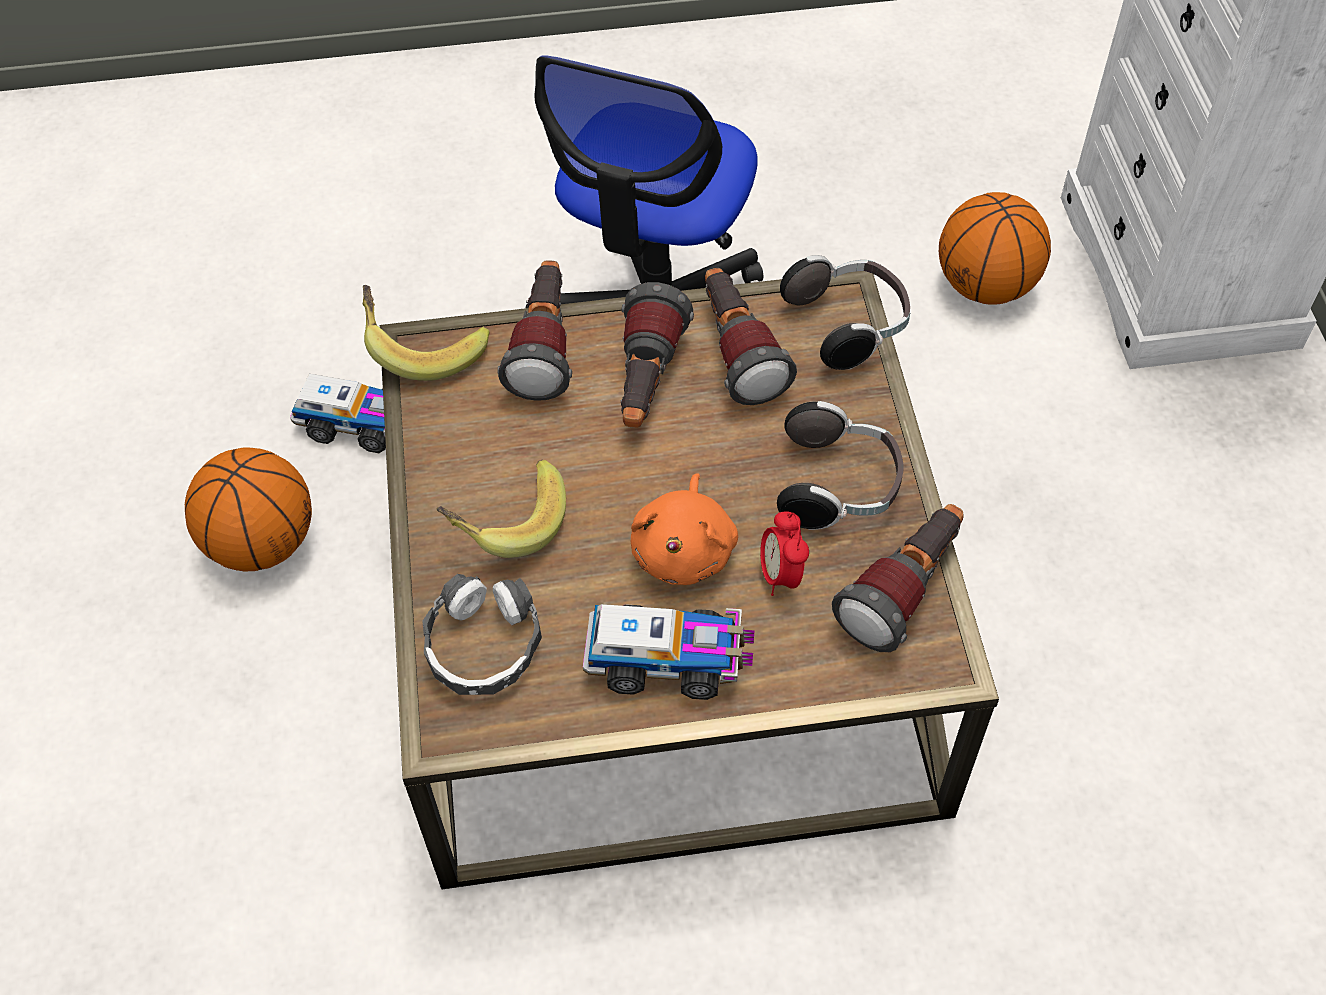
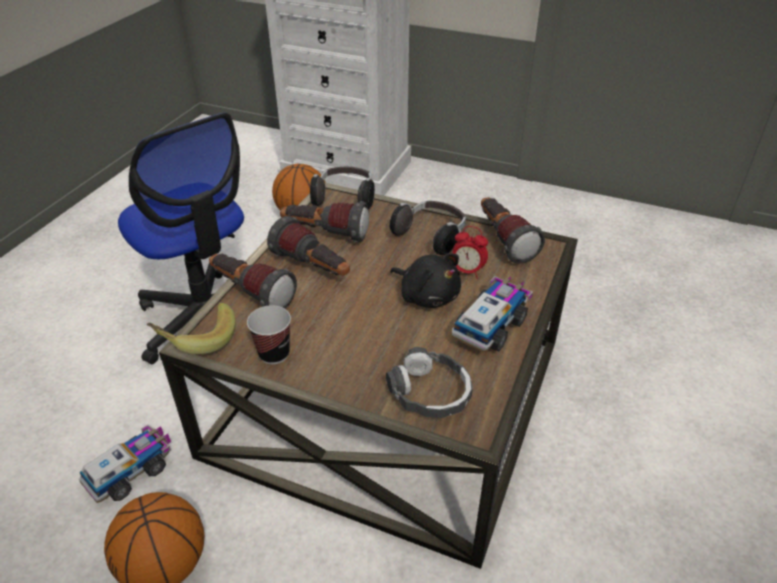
camera: 60 degrees left, 15 degrees down
(449, 439) = (274, 354): none -> cup
(506, 521) = (353, 352): banana -> none
(684, 549) = (427, 295): orange plush toy -> black plush toy

